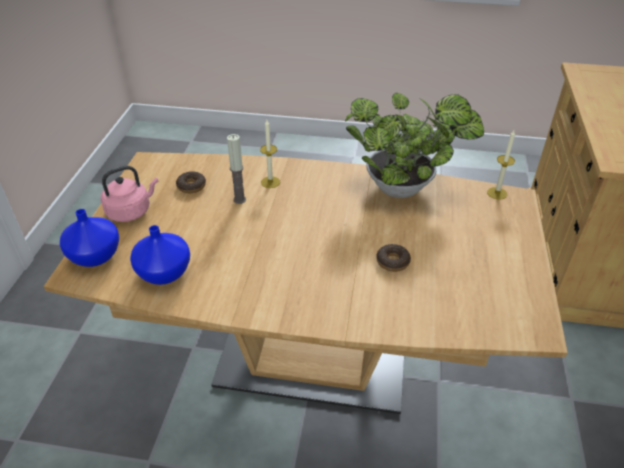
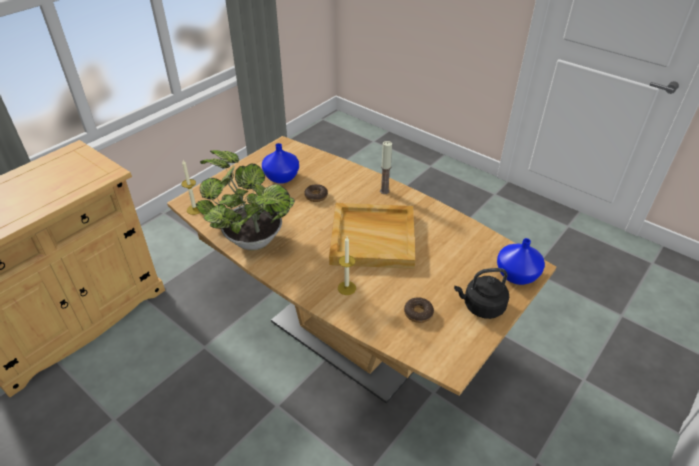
camera: 150 degrees left, 0 degrees up
(131, 211) = (481, 306): pink kettle -> black kettle
(164, 272) = (467, 244): blue vase -> blue vase (281, 178)
(239, 199) = (383, 281): candle -> candle (384, 191)
(280, 237) = (373, 237): none -> beige tray

